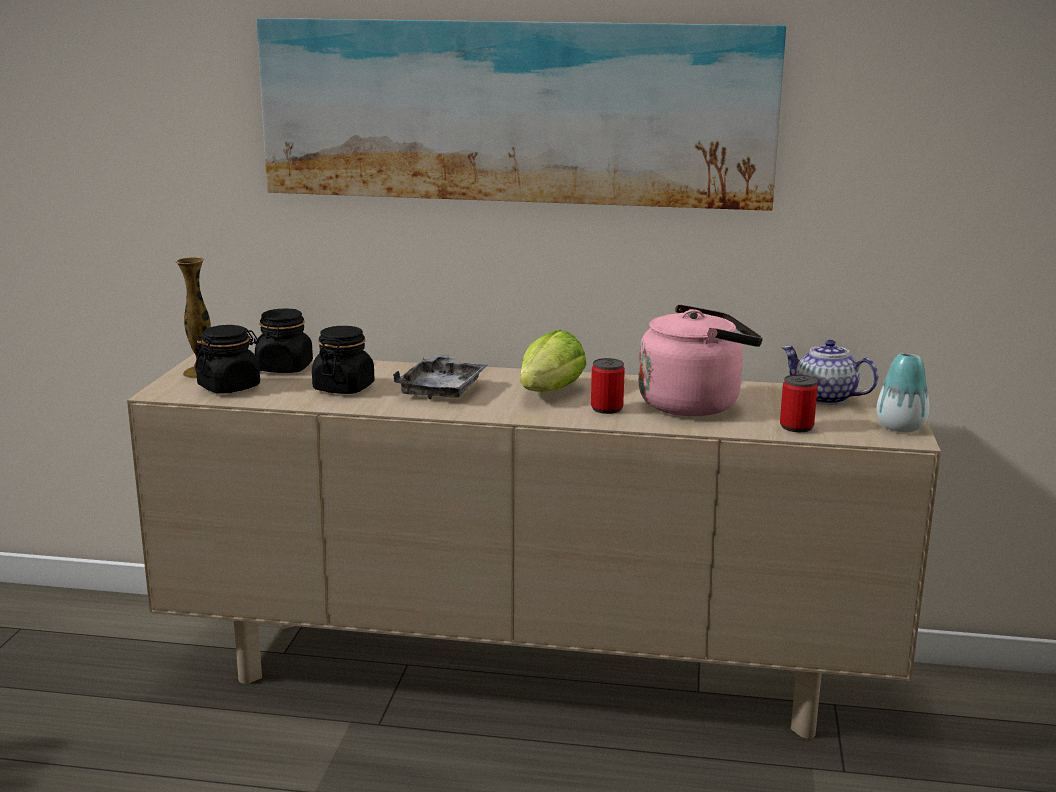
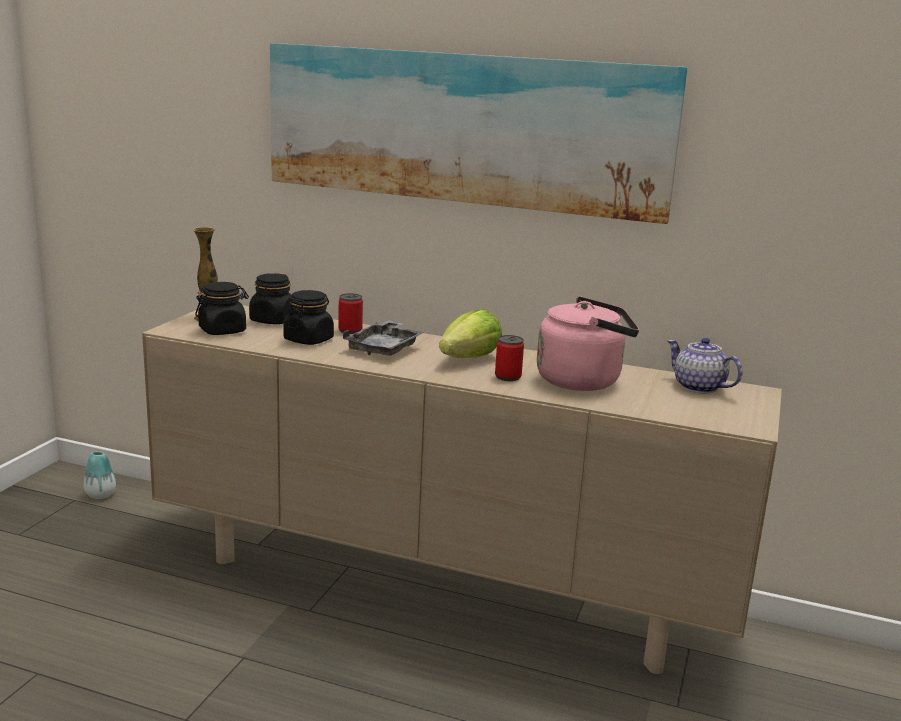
camera: 10 degrees right, 0 degrees up
(796, 427) = (660, 408): can -> can (350, 330)
(900, 427) = (751, 418): vase -> vase (100, 495)

